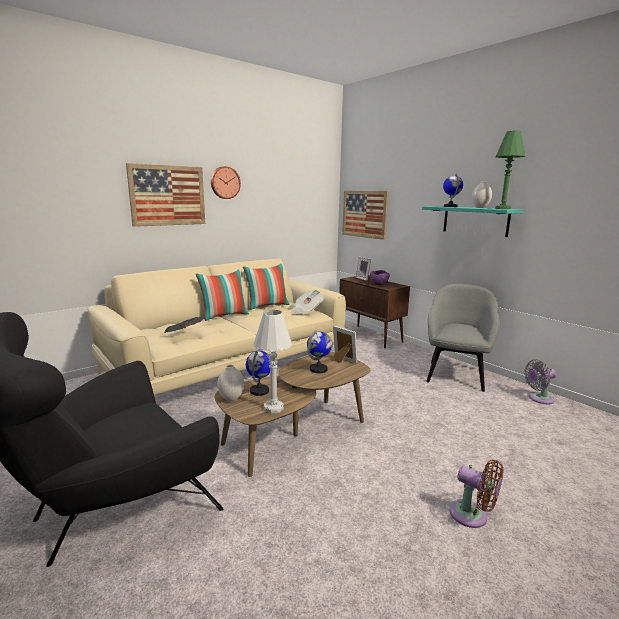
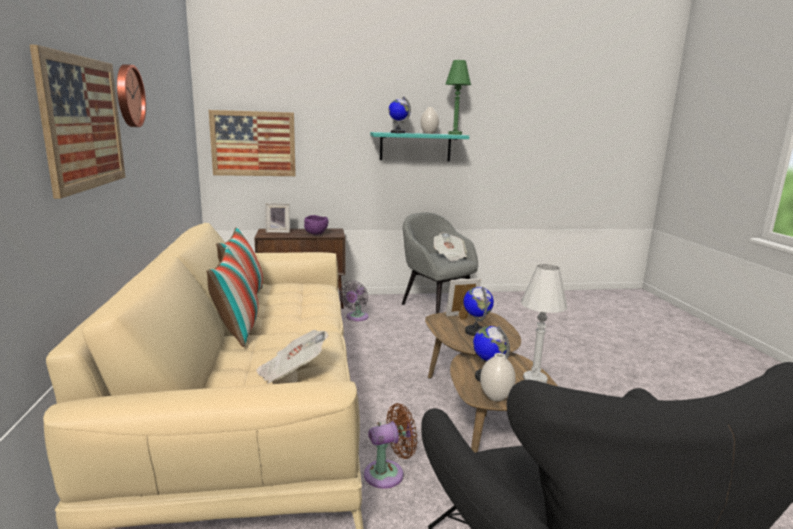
camera: 60 degrees left, 0 degrees up
(306, 311) = (304, 286): newspaper -> newspaper (449, 256)
(472, 516) = (637, 381): brown fan -> brown fan (388, 473)
(538, 398) = (503, 299): grey fan -> grey fan (356, 317)

